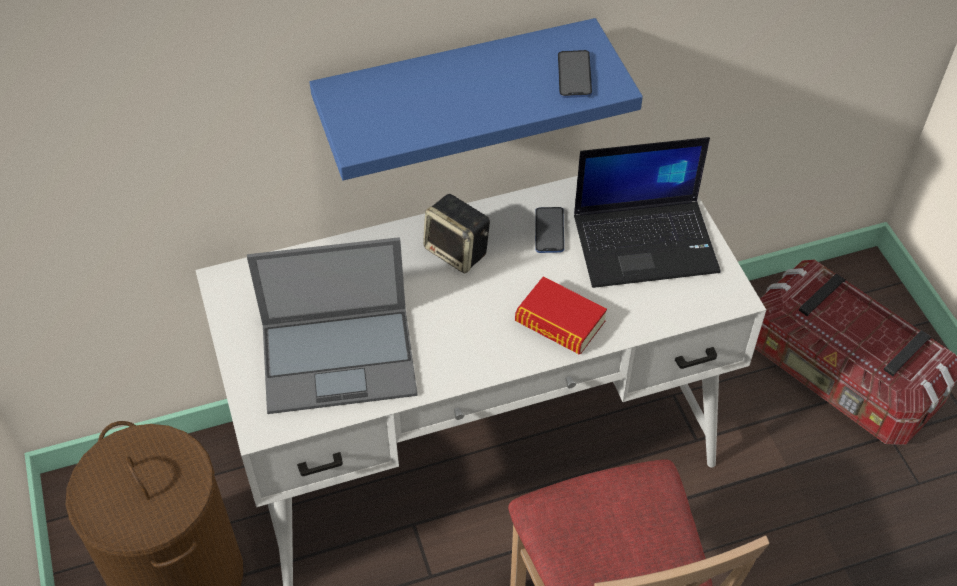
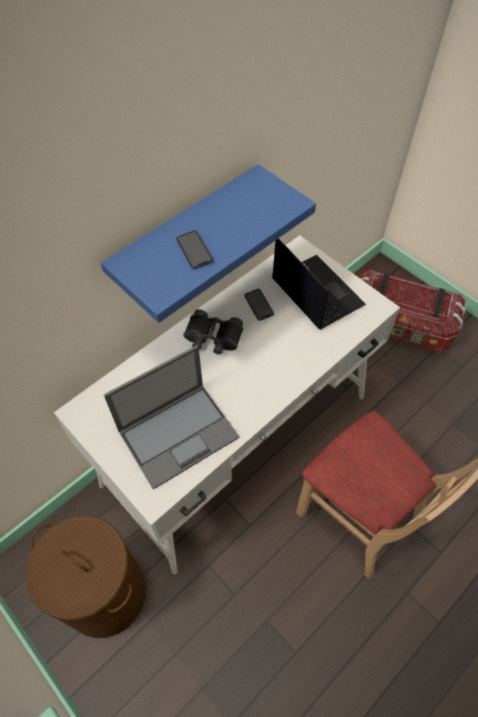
camera: 25 degrees left, 5 degrees up
(458, 251) = (213, 337): speaker -> black binoculars
(560, 322) = (295, 357): book -> none
(574, 75) = (268, 203): phone -> phone (194, 250)
(646, 242) = (315, 292): laptop -> laptop turned 90 degrees counterclockwise

